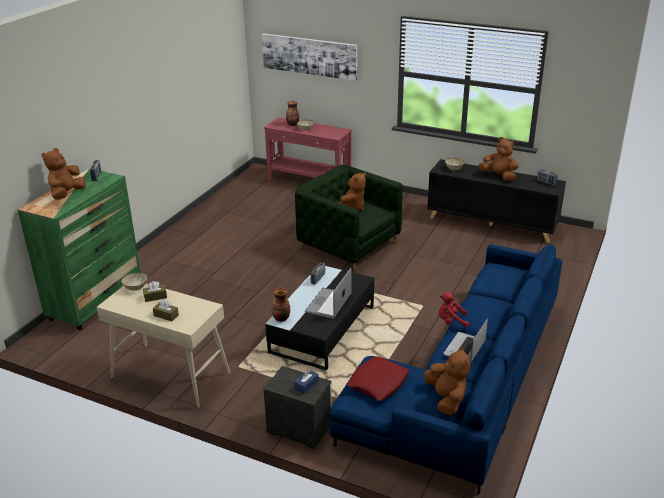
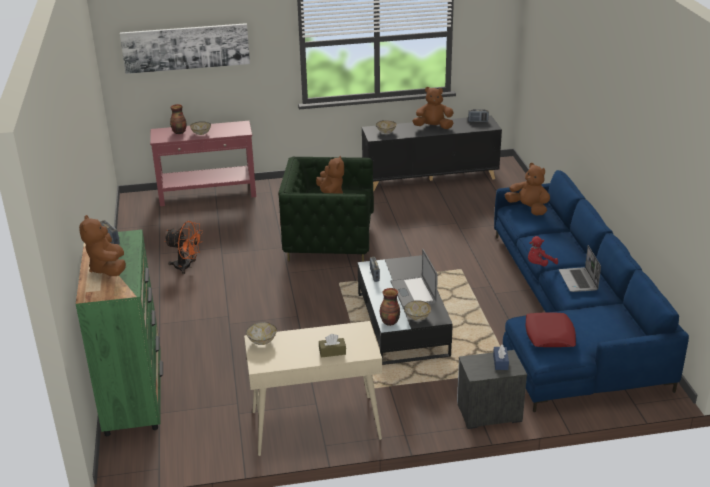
camera: 35 degrees left, 0 degrees up
(155, 297) = (295, 341): brown tissue box -> none
(232, 228) = (187, 267): none -> orange fan
(305, 324) = (417, 317): none -> bowl
(446, 399) = (613, 324): brown plush toy -> brown plush toy (528, 208)

